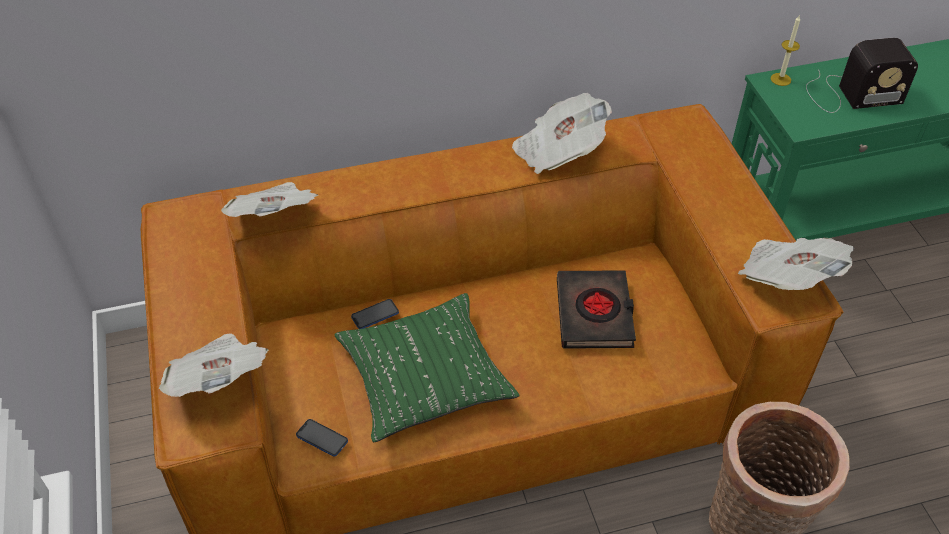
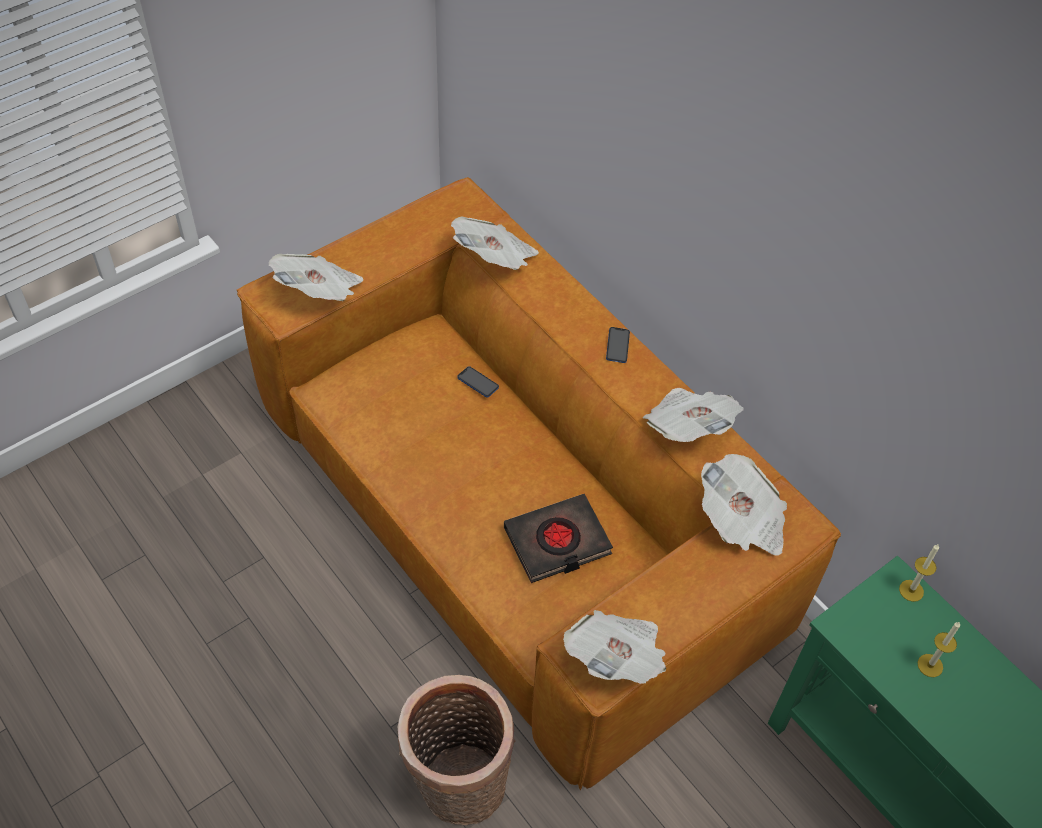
camera: 65 degrees right, 5 degrees up
(322, 438) = (342, 393): phone -> phone (617, 346)
(424, 376) = (430, 438): green pillow -> none
(671, 153) = (741, 521): none -> newspaper
(850, 94) = (930, 665): radio -> candle

